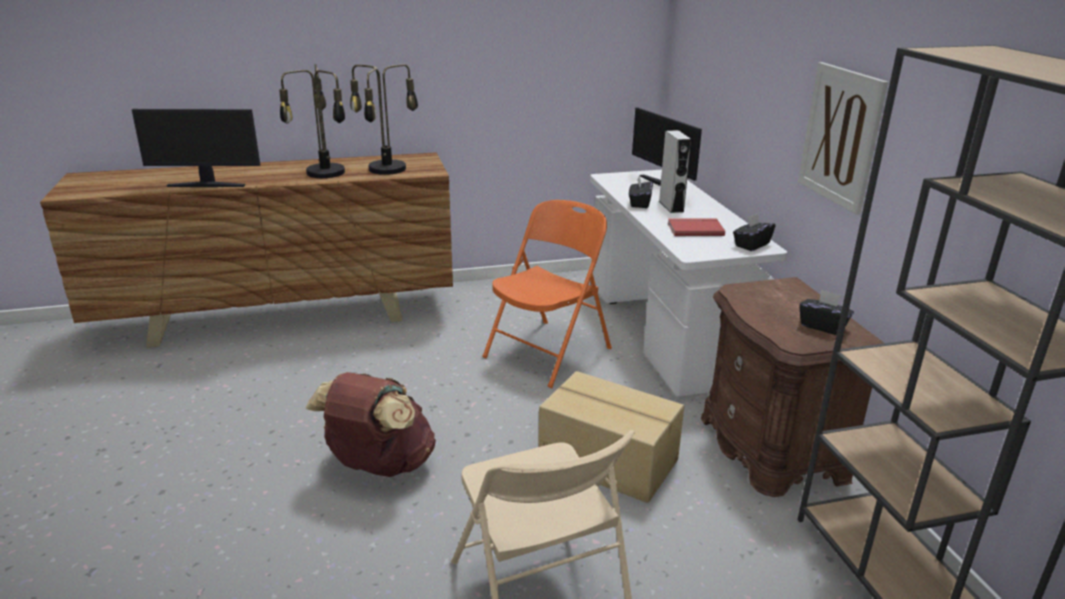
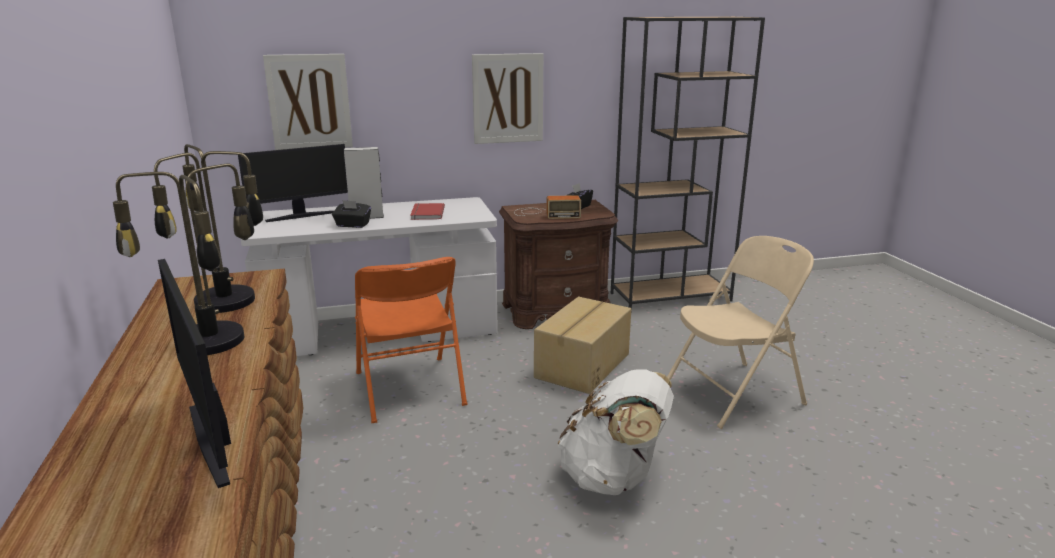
camera: 90 degrees left, 5 degrees down
(207, 185) = (214, 441): monitor -> monitor turned 150 degrees clockwise
(379, 466) = (614, 477): brown backpack -> white backpack
(548, 353) = (409, 388): orange chair -> orange chair turned 150 degrees counterclockwise
(714, 79) = (309, 102): none -> picture
(751, 245) = (464, 203): black tissue box -> none
(770, 302) = (545, 214): none -> radio

